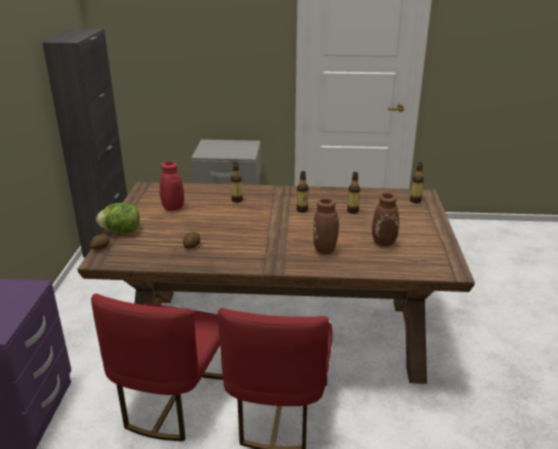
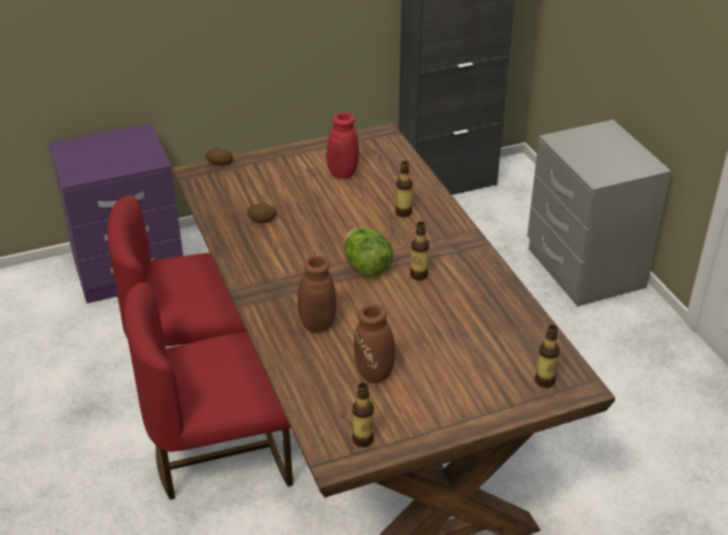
camera: 65 degrees right, 10 degrees up
(121, 231) = (262, 162): lettuce -> lettuce (366, 267)
(352, 211) = (454, 322): bottle -> bottle (363, 440)

